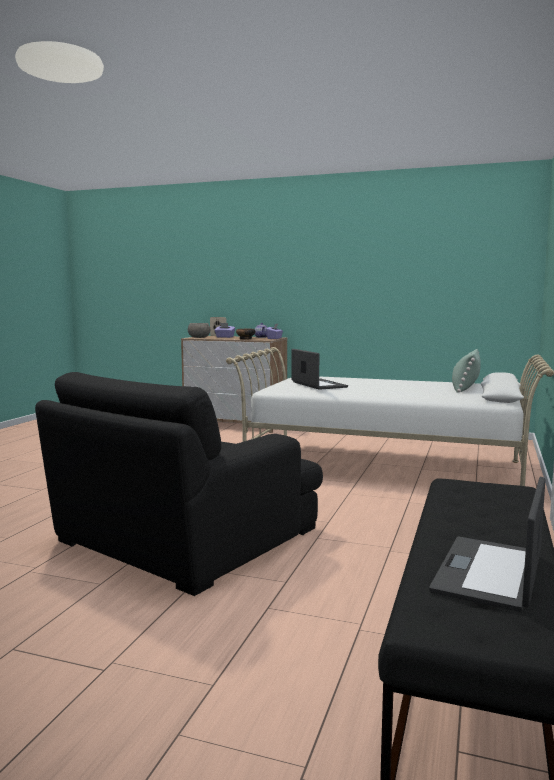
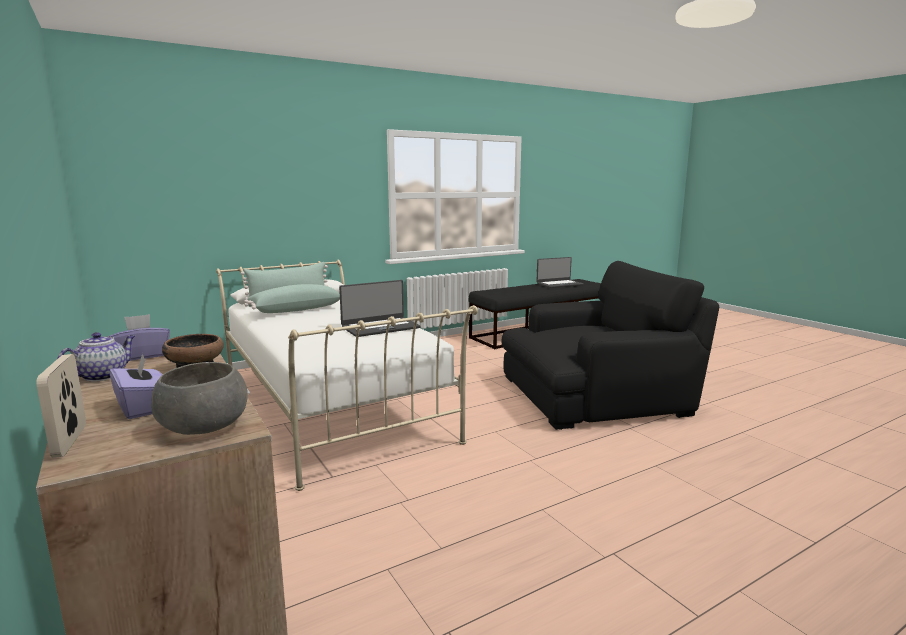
camera: 140 degrees left, 5 degrees up
(318, 385) = (380, 327): laptop -> laptop turned 135 degrees counterclockwise
(423, 384) = (296, 310): none -> green pillow

